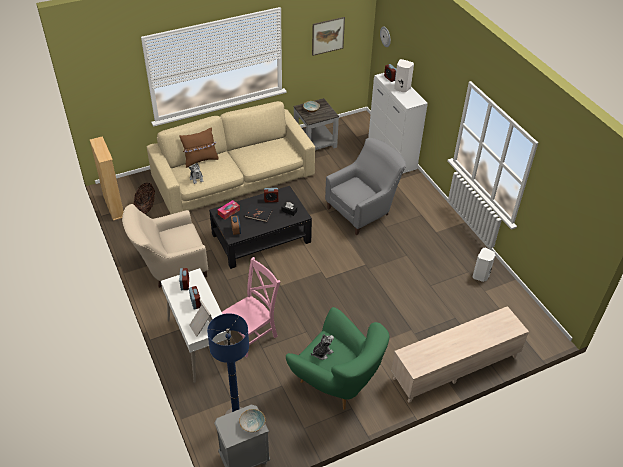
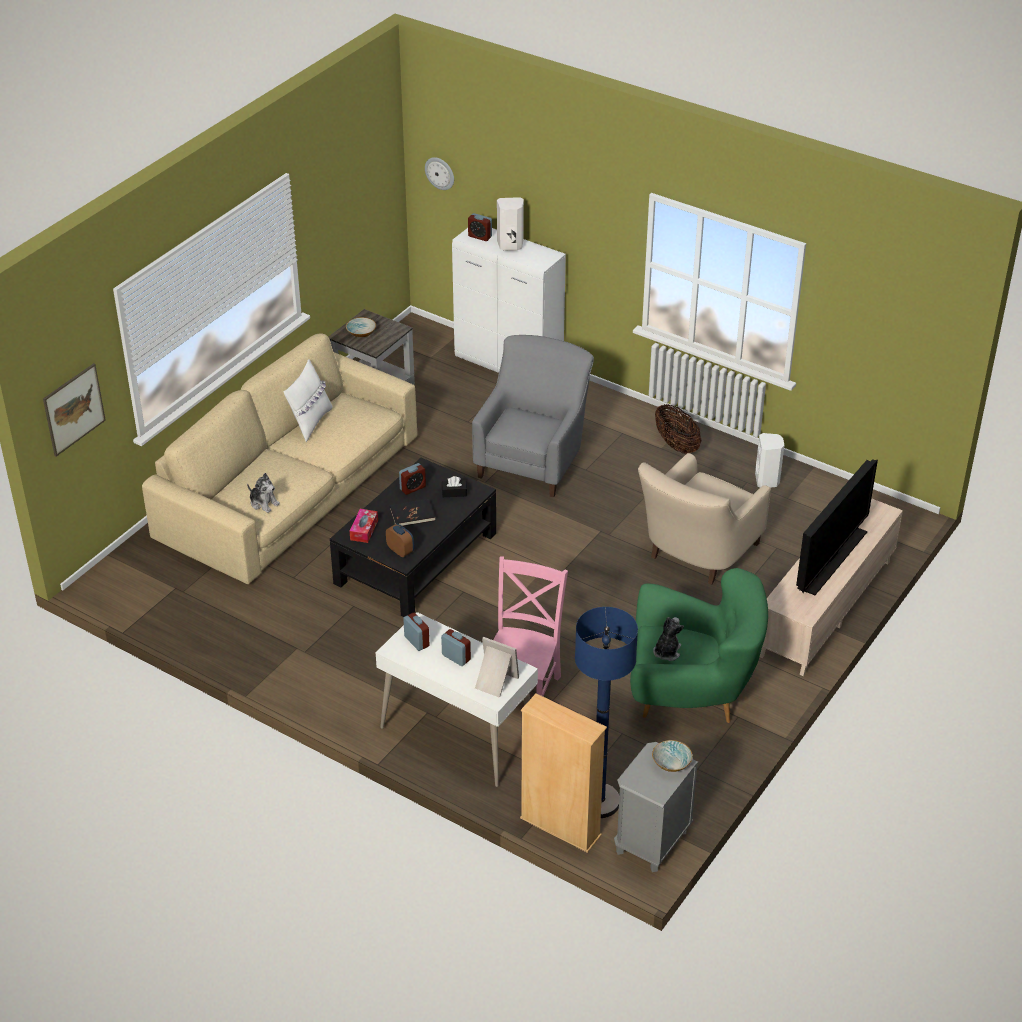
camera: 30 degrees left, 5 degrees down
(114, 207) = (132, 611): beige bookcase -> beige bookcase (560, 827)
(146, 207) = (187, 590): basket -> basket (676, 445)
(170, 268) = (313, 658): beige armchair -> beige armchair (696, 555)
(200, 160) = (241, 476): brown pillow -> none
(255, 146) = (310, 422): none -> white pillow
(328, 36) = (350, 200): picture -> picture (74, 409)
(459, 342) = (831, 559): none -> television

